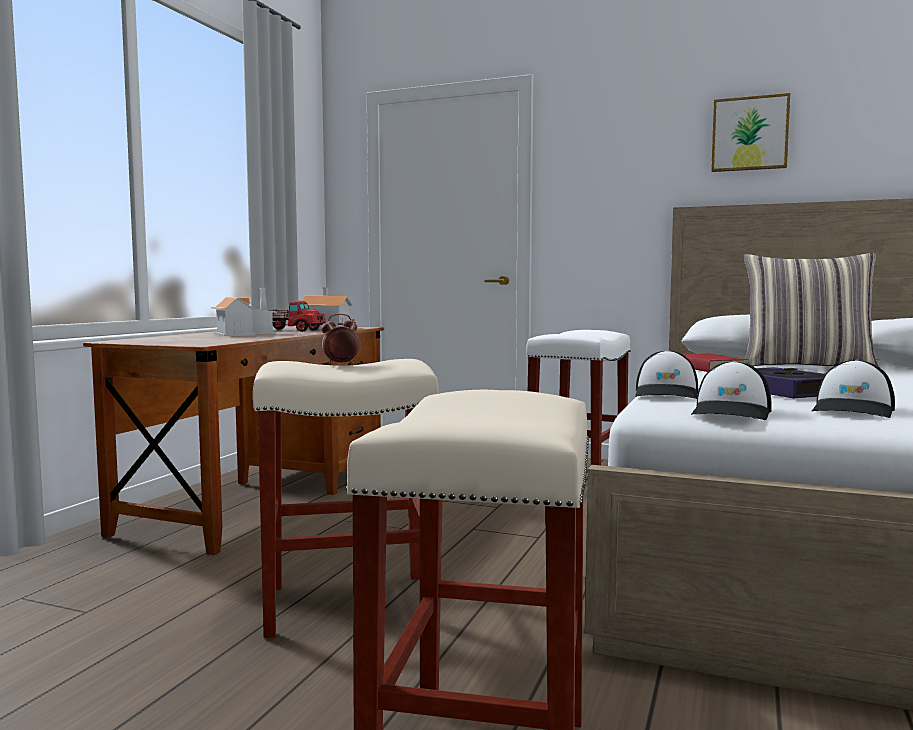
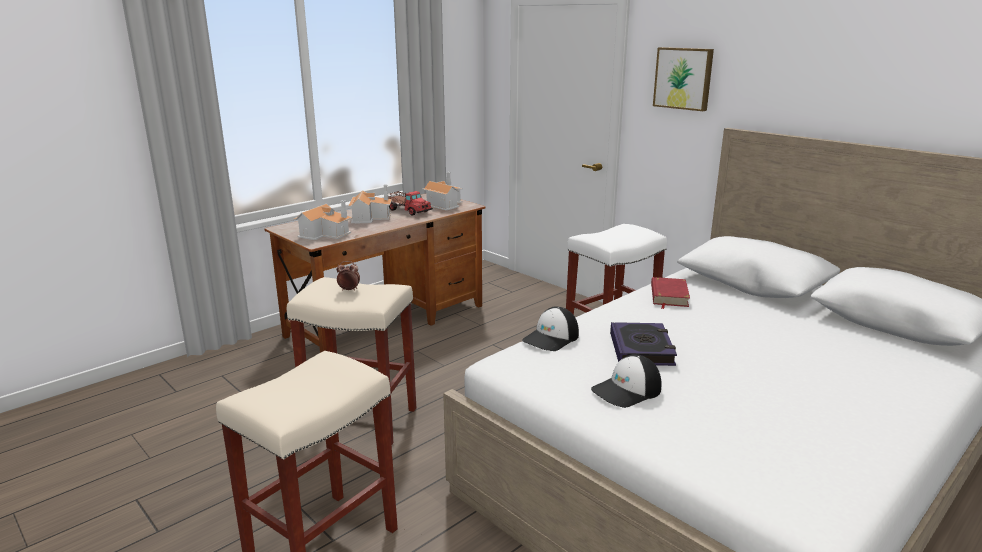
camera: 25 degrees right, 15 degrees up
(201, 340) = (325, 233): none -> toy house
(732, 412) = (540, 376): cap -> none
(749, 134) = (799, 67): picture -> picture (683, 78)
(806, 366) = (760, 304): pillow -> none

